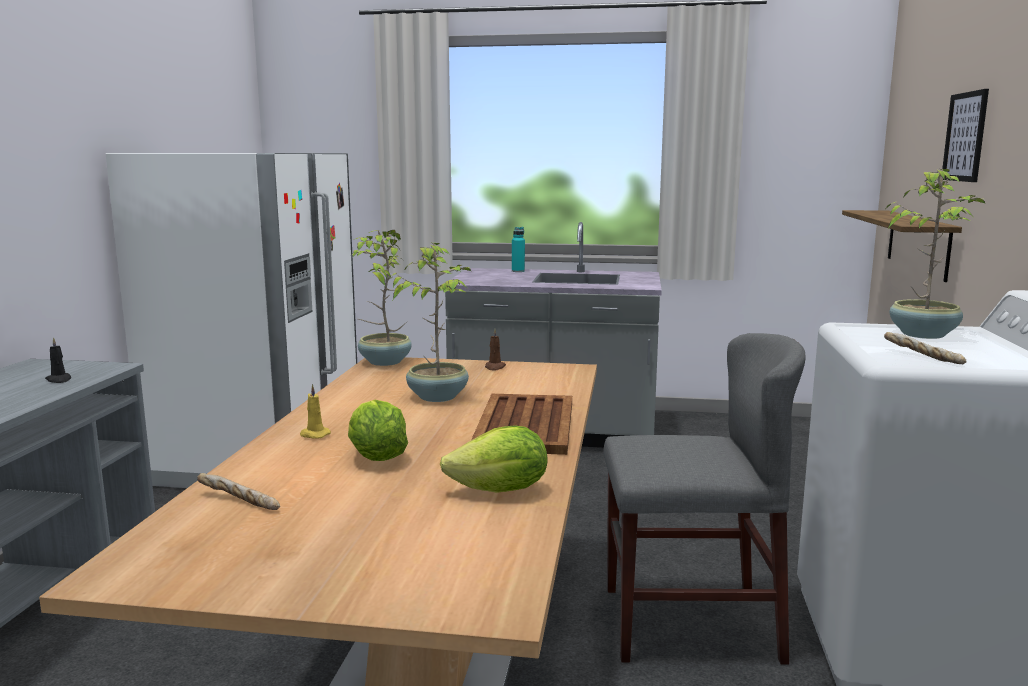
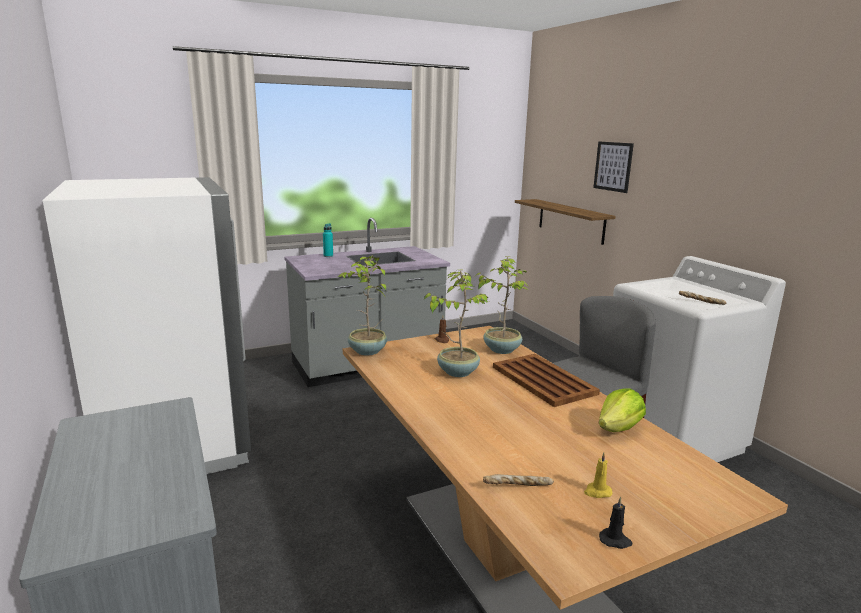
camera: 35 degrees left, 5 degrees up
(59, 380) = (155, 433): black candle -> black candle (615, 540)
(314, 435) = (451, 423): yellow candle -> yellow candle (597, 492)
(376, 457) = (519, 428): lettuce -> none
(923, 334) = (669, 286): potted plant -> potted plant (502, 349)

